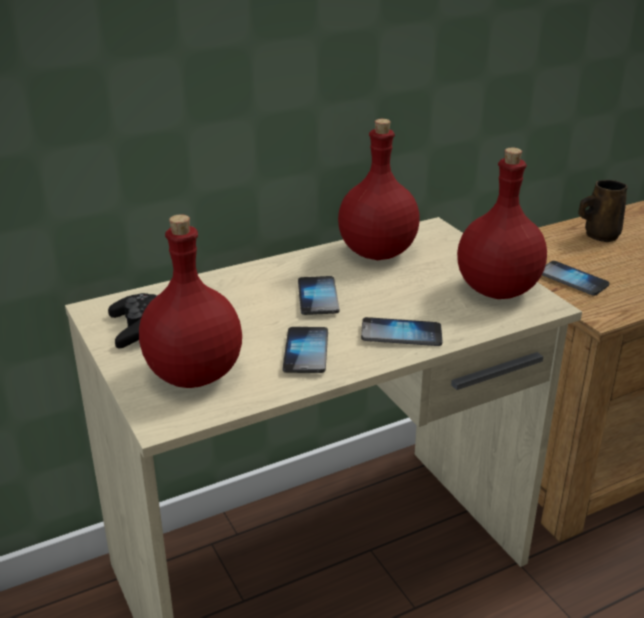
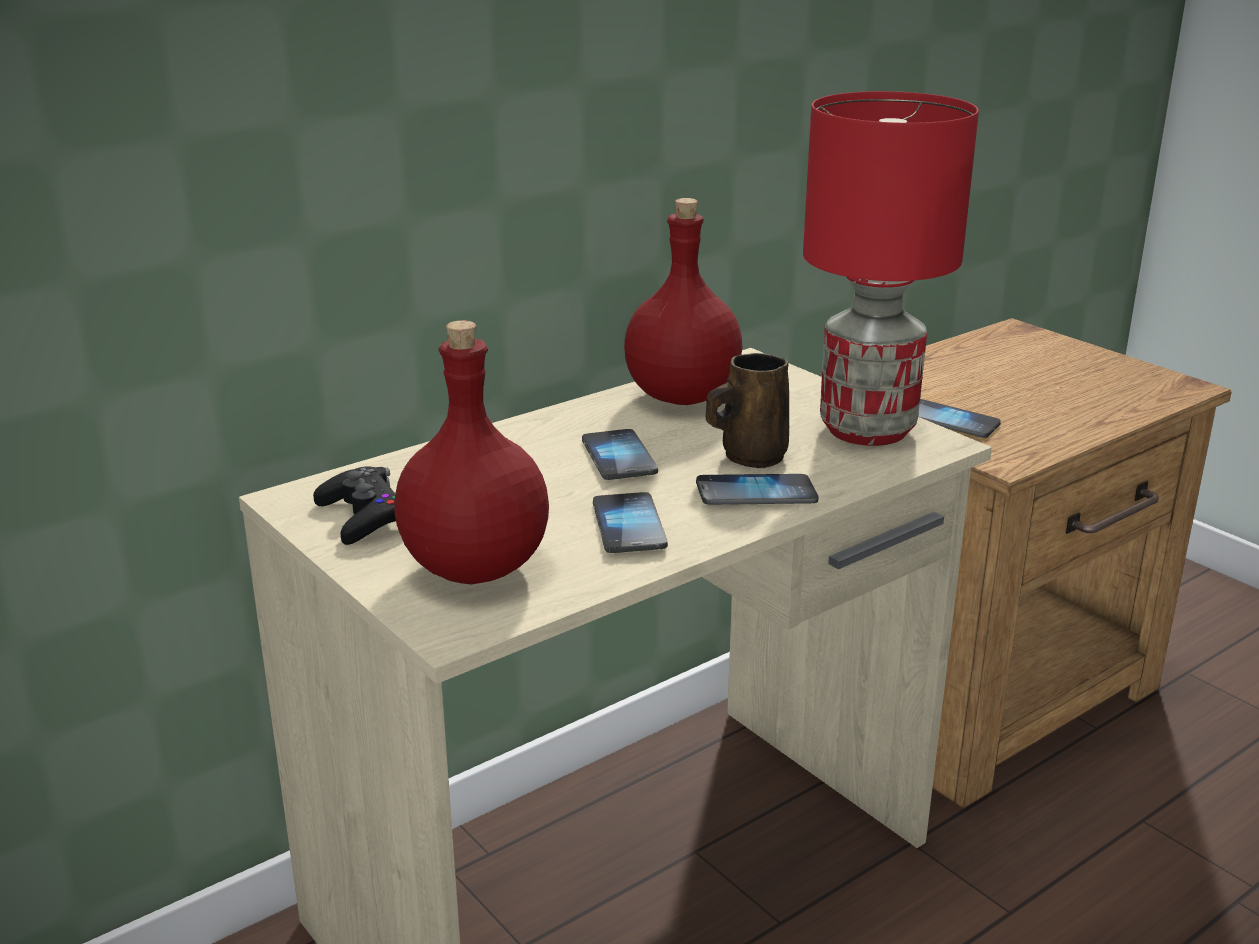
camera: 10 degrees left, 5 degrees down
(496, 289) = (867, 429): red bottle -> red table lamp
(599, 235) = (966, 364): brown mug -> brown mug (750, 457)

